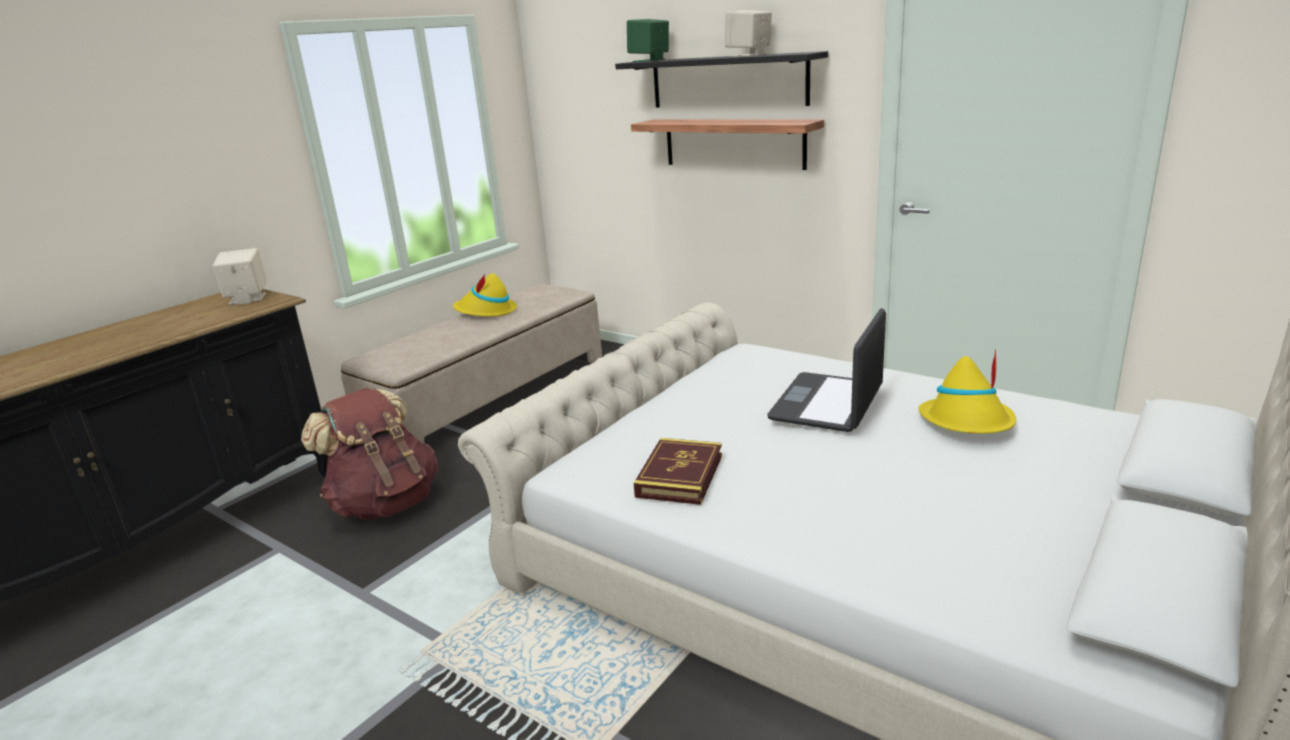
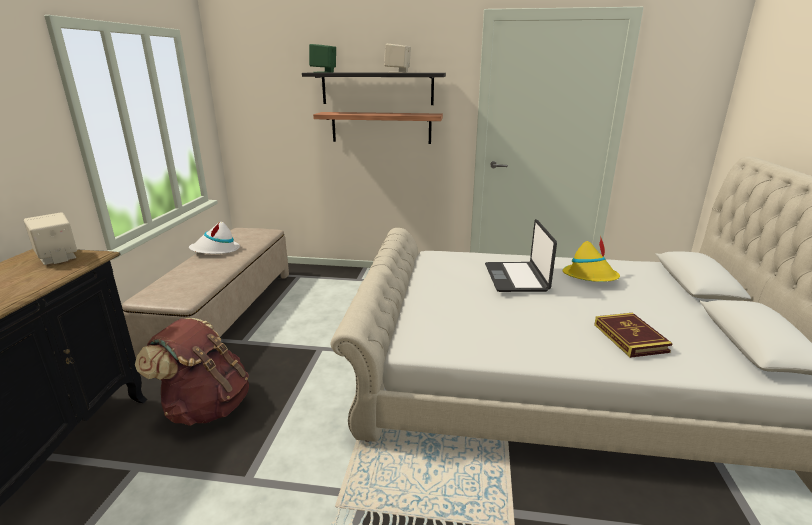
camera: 30 degrees left, 0 degrees up
(486, 312) = (215, 250): yellow hat -> white hat
(680, 476) = (485, 334): book -> book (630, 338)

